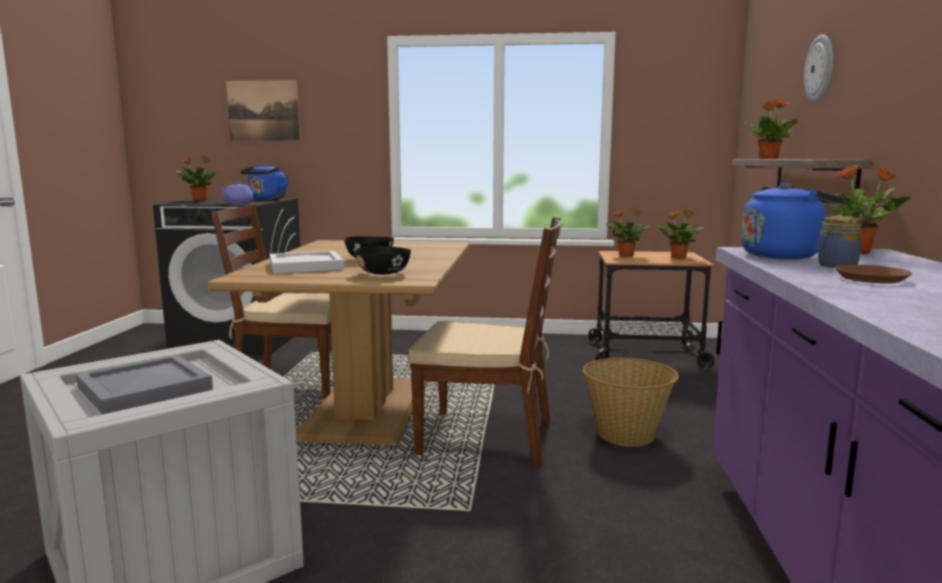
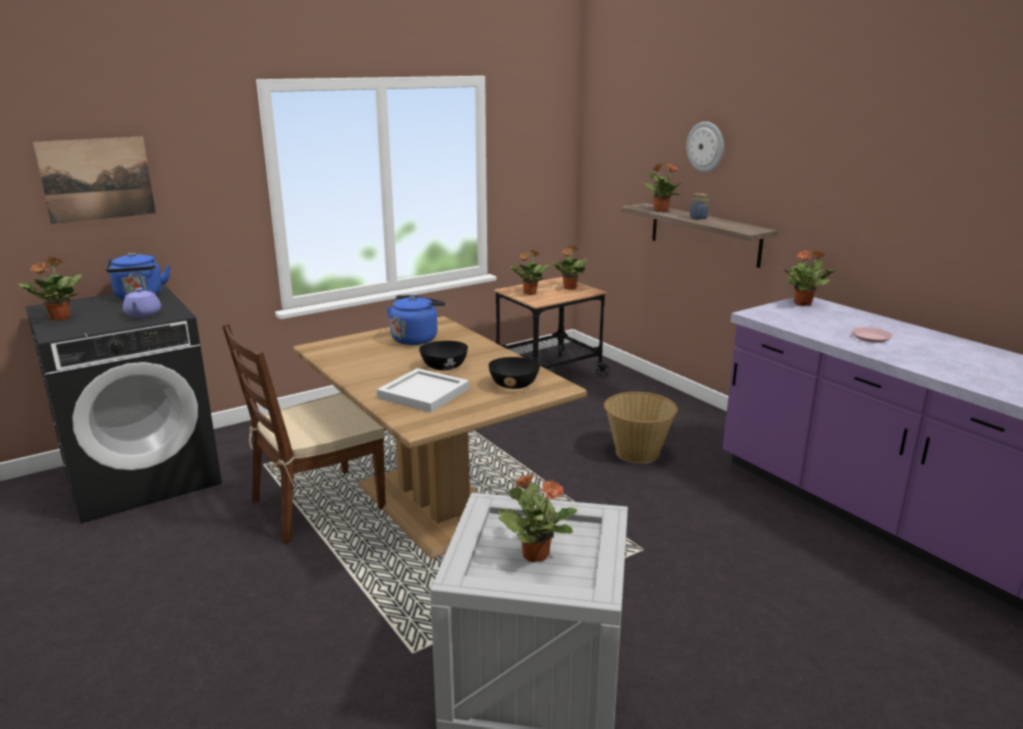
camera: 40 degrees left, 10 degrees up
(147, 388) = (535, 554): grey tray -> potted plant
(488, 437) = (563, 491): brown chair -> none
(783, 255) = (786, 318): blue kettle -> blue kettle (416, 338)
(835, 266) = (831, 326): jar -> jar (697, 218)
(870, 278) = (870, 338): brown plate -> pink plate

